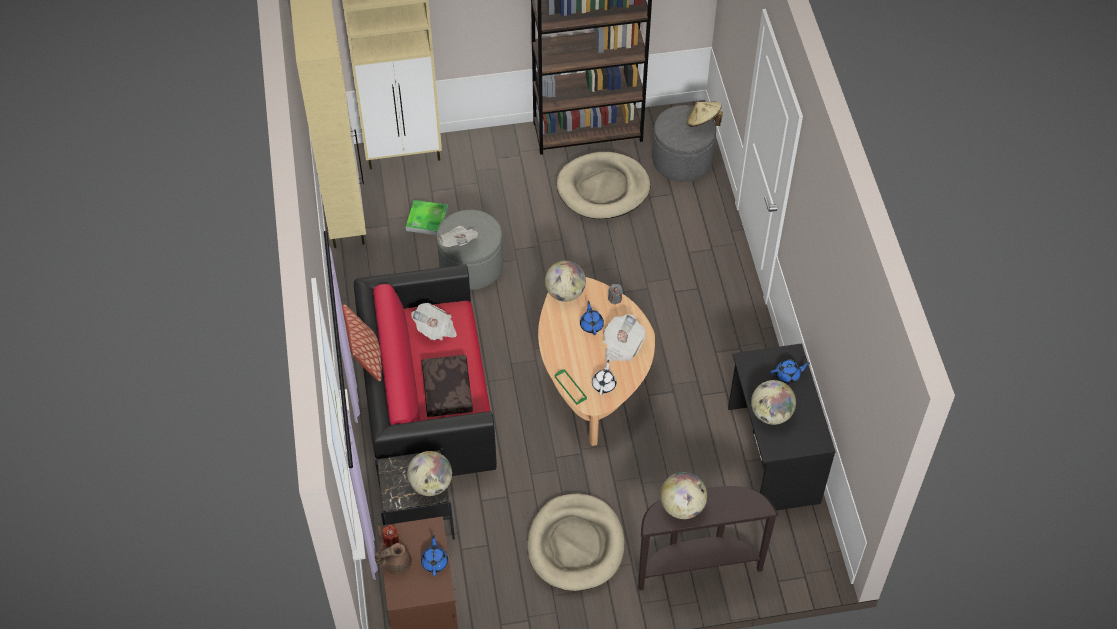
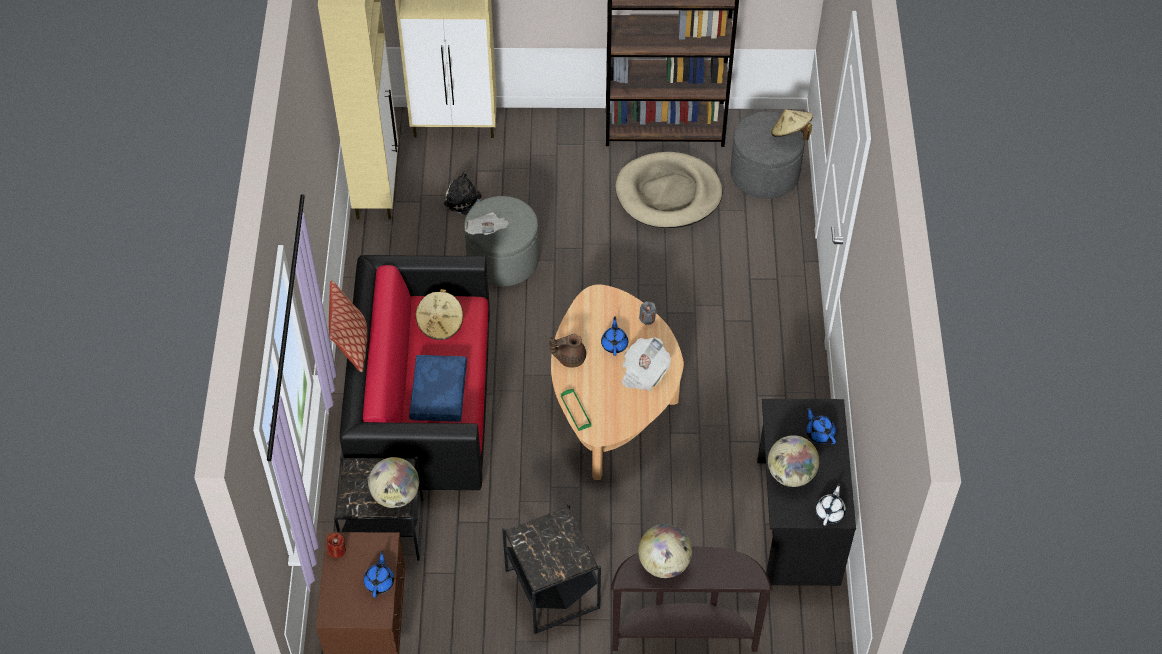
camera: 10 degrees right, 0 degrees up
(396, 564) = (336, 577): brown teapot -> brown teapot (569, 358)
(427, 219) = (465, 201): tray -> plush toy
(435, 329) = (440, 324): newspaper -> beige hat
(446, 390) = (437, 393): brown pillow -> blue pillow
(565, 293) = (593, 304): globe -> none
(576, 545) = (552, 588): beige dog bed -> black side table
(604, 384) = (614, 413): white teapot -> white teapot (830, 512)
(788, 375) = (820, 433): blue teapot -> blue teapot turned 120 degrees counterclockwise

